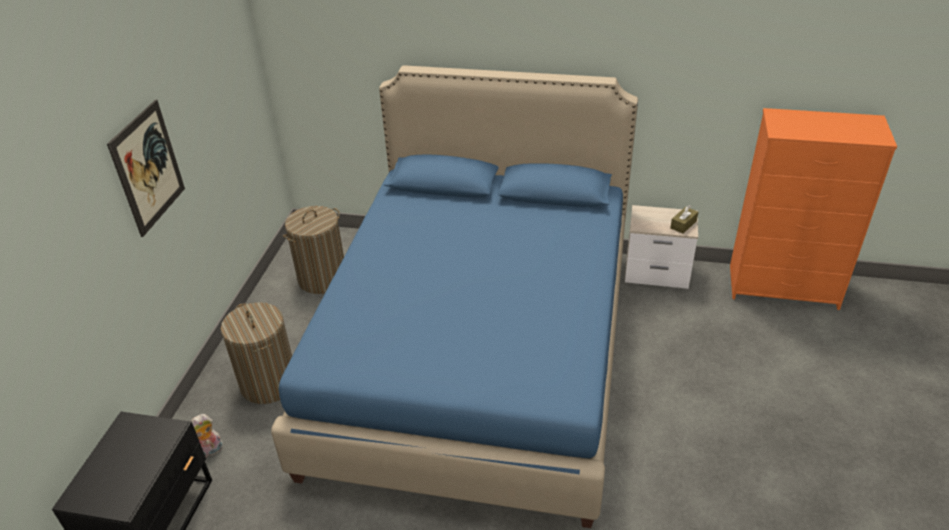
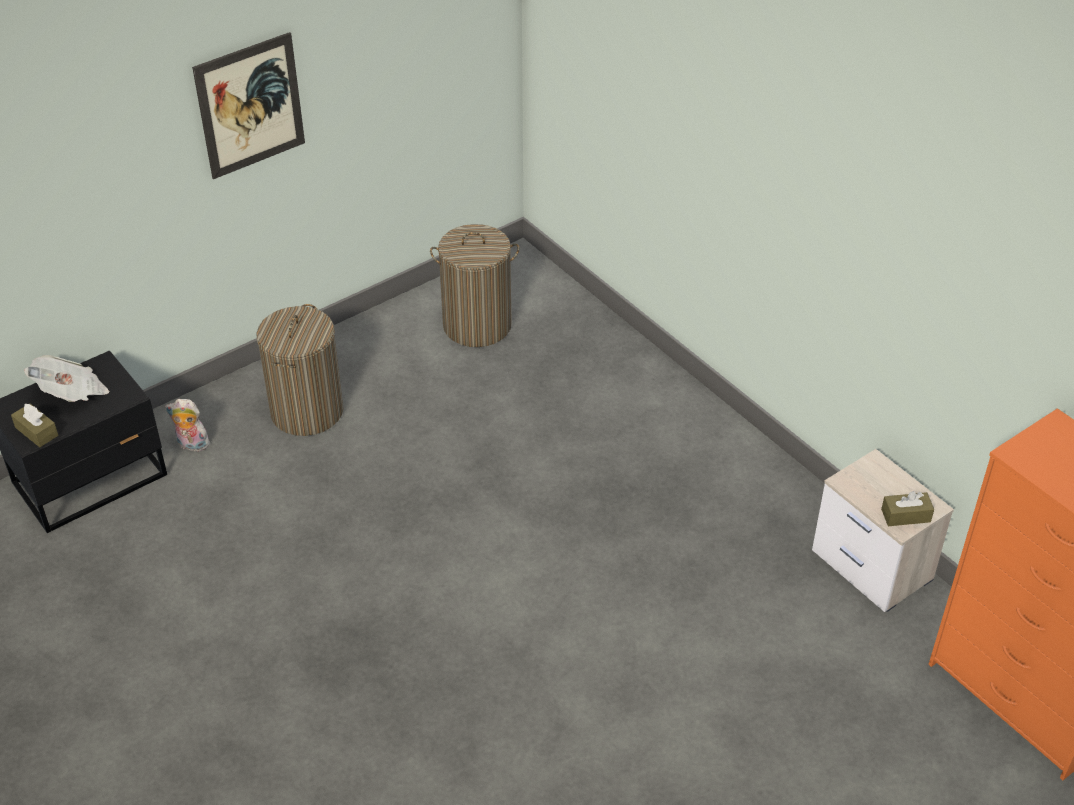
camera: 40 degrees right, 5 degrees up
(122, 455) = (72, 393): none -> newspaper
(122, 497) = (36, 431): none -> brown tissue box
(478, 354) = (537, 519): blue bed -> none

